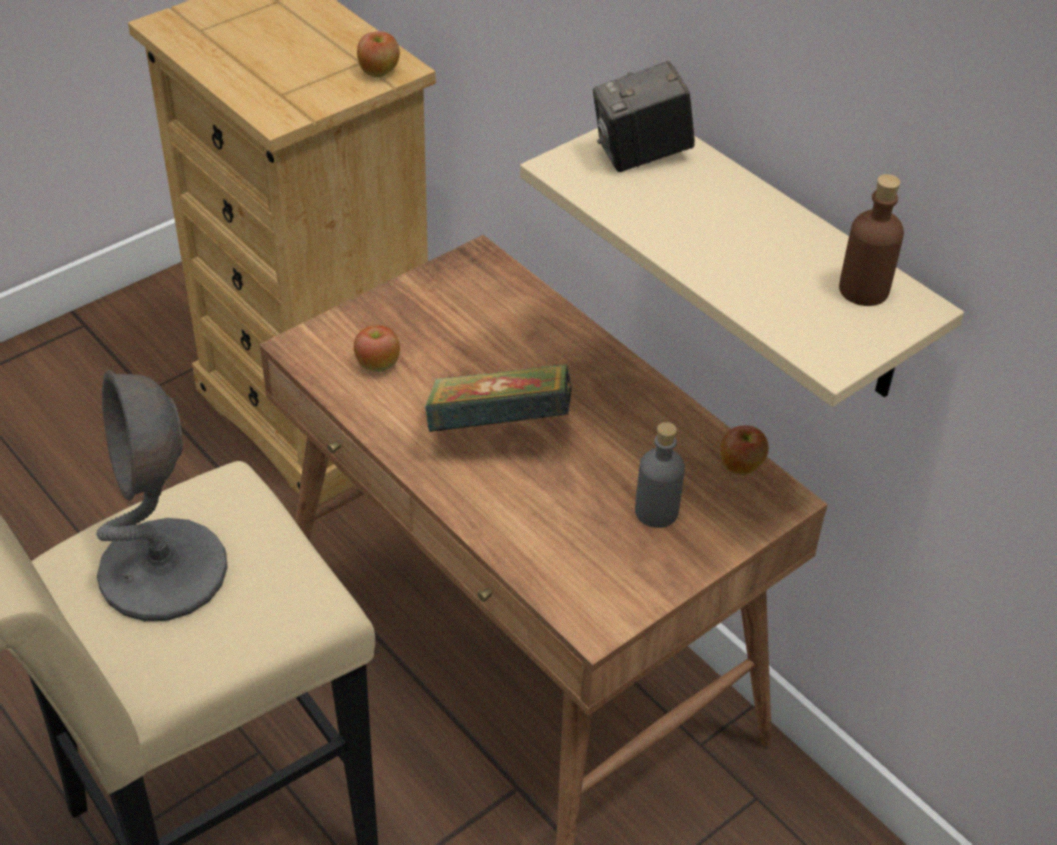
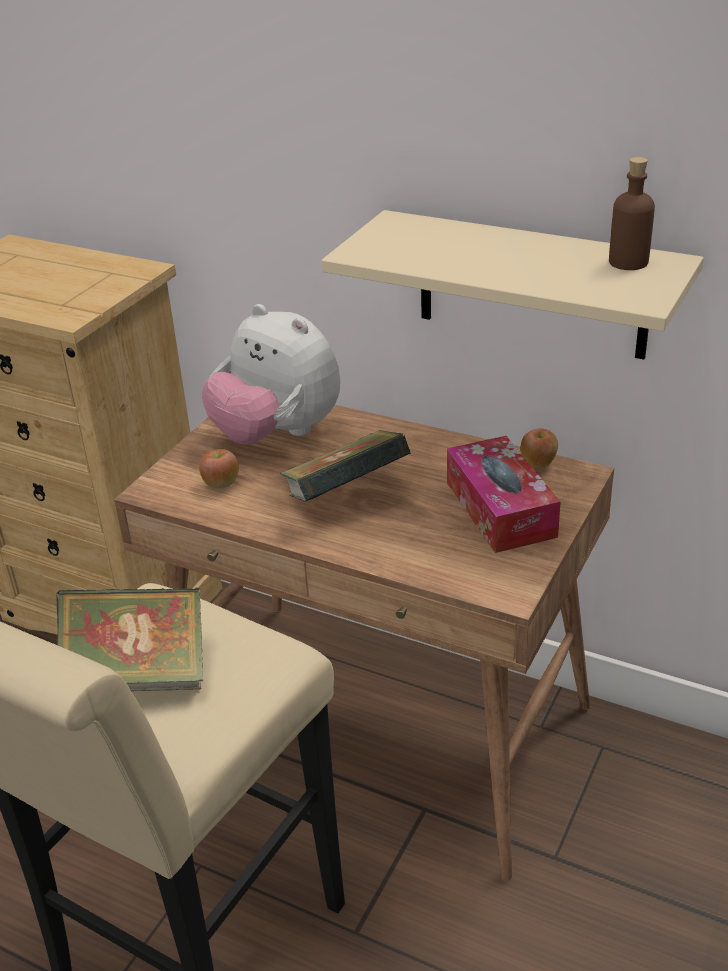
camera: 20 degrees left, 10 degrees down
(164, 572) = (138, 675): grey table lamp -> book
(379, 72) = (131, 274): apple -> none
(475, 318) = (277, 434): none -> plush toy
(640, 155) = (405, 234): camera -> none
(656, 511) = (500, 509): grey bottle -> tissue box

